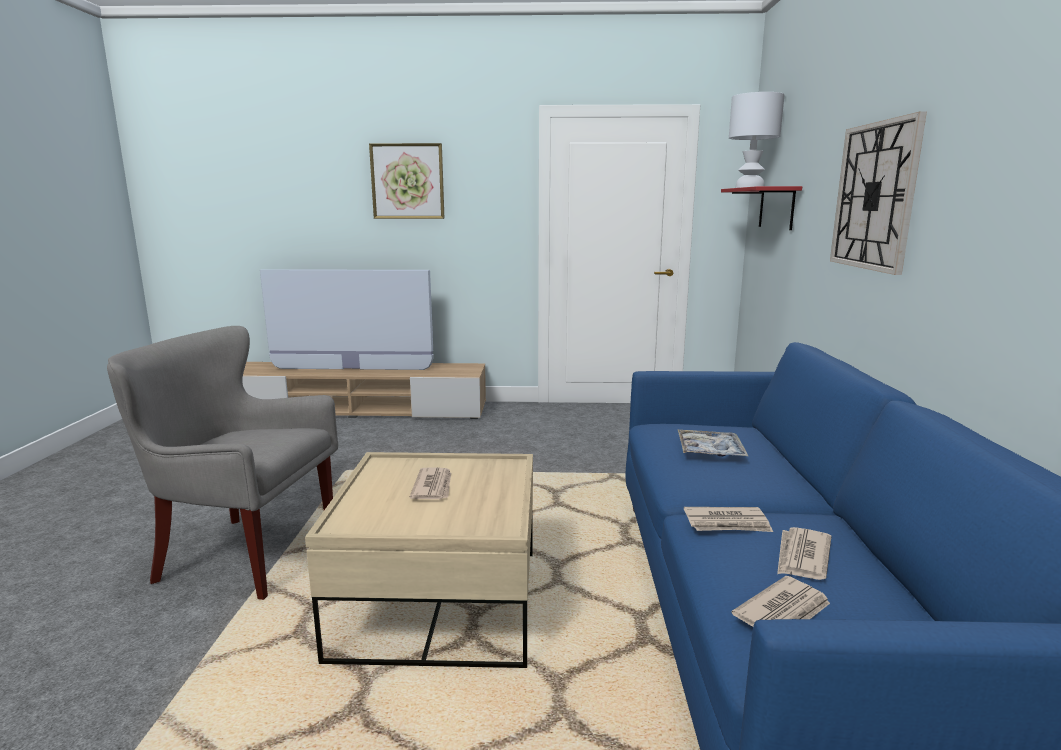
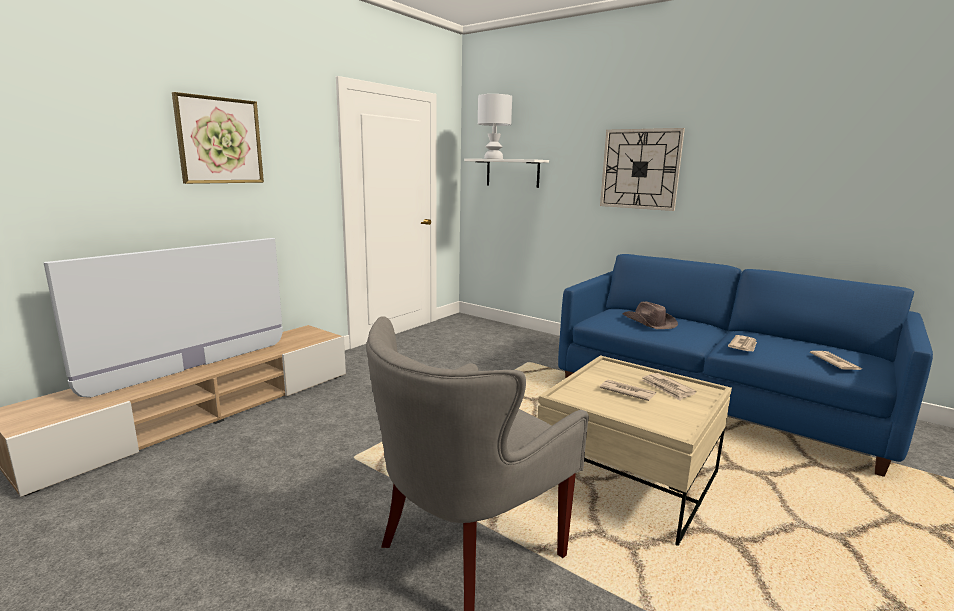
camera: 55 degrees left, 0 degrees up
(710, 451) = (648, 322): tray -> brown hat
(776, 208) = (512, 173): red shelf -> white shelf
(802, 557) = (784, 345): newspaper -> newspaper (667, 388)

